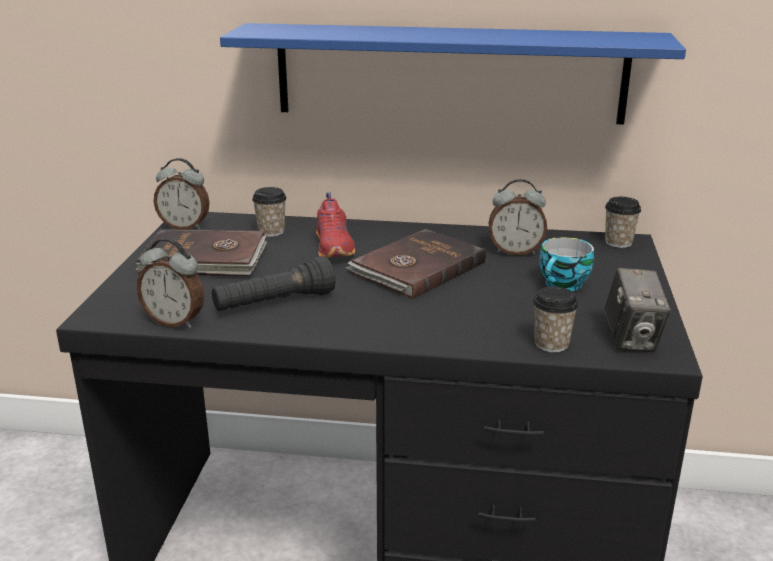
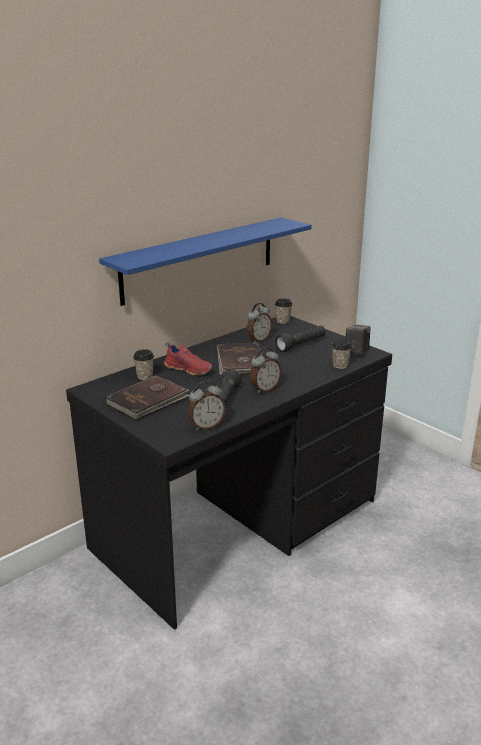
camera: 50 degrees left, 0 degrees up
(185, 226) = (96, 393): alarm clock -> alarm clock (264, 389)
(563, 285) = (301, 345): cup -> black flashlight
(631, 339) = (356, 352): camera -> camera turned 105 degrees counterclockwise

